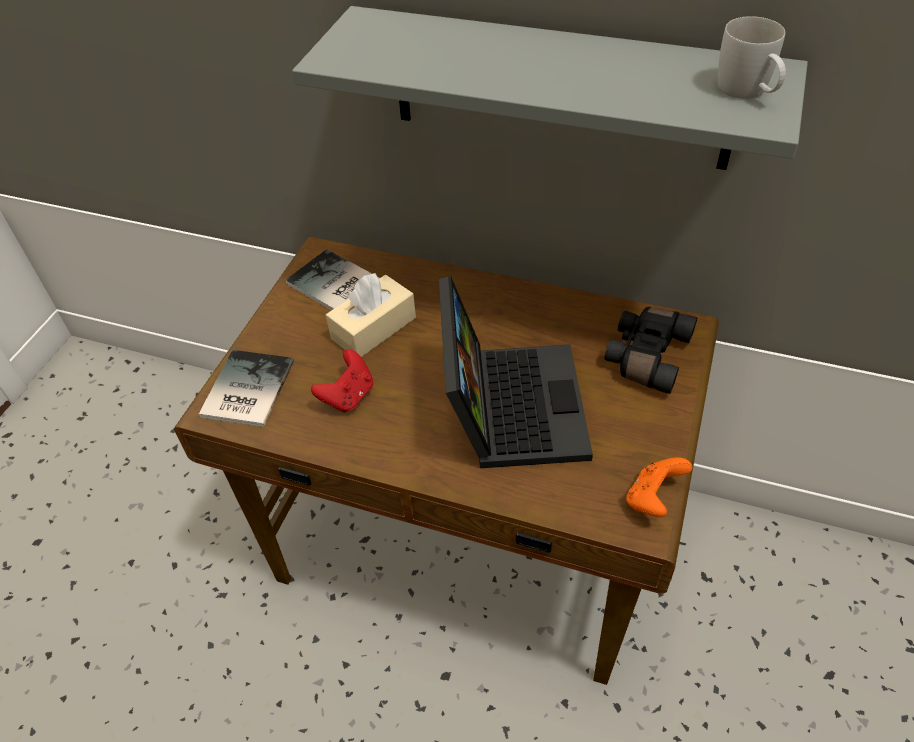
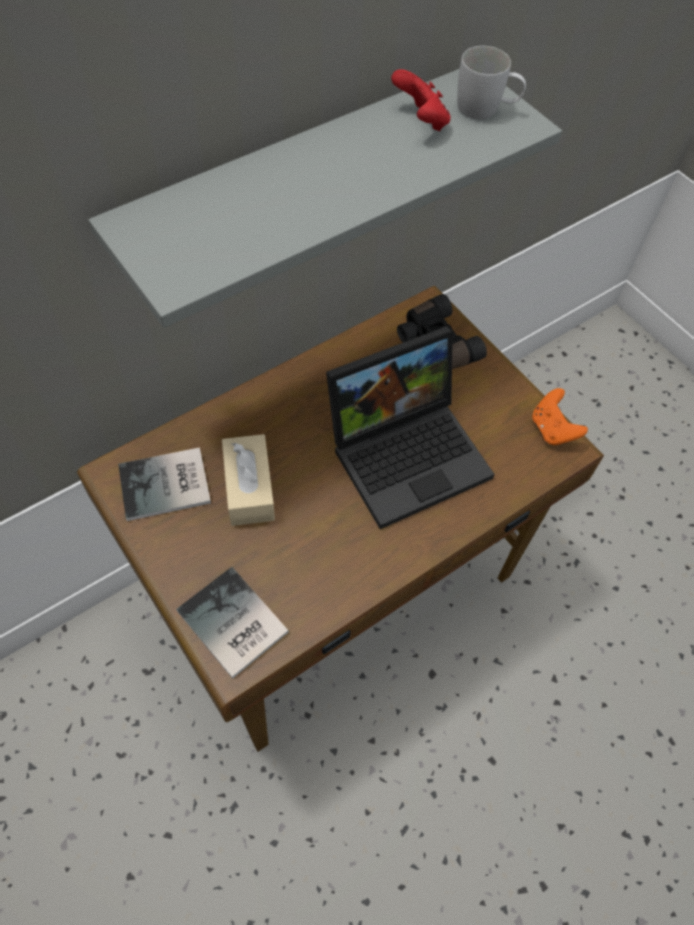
camera: 60 degrees left, 10 degrees up
(348, 396) = (309, 550): red game controller -> red game controller (420, 121)
(509, 404) = (409, 451): laptop -> laptop turned 120 degrees clockwise

